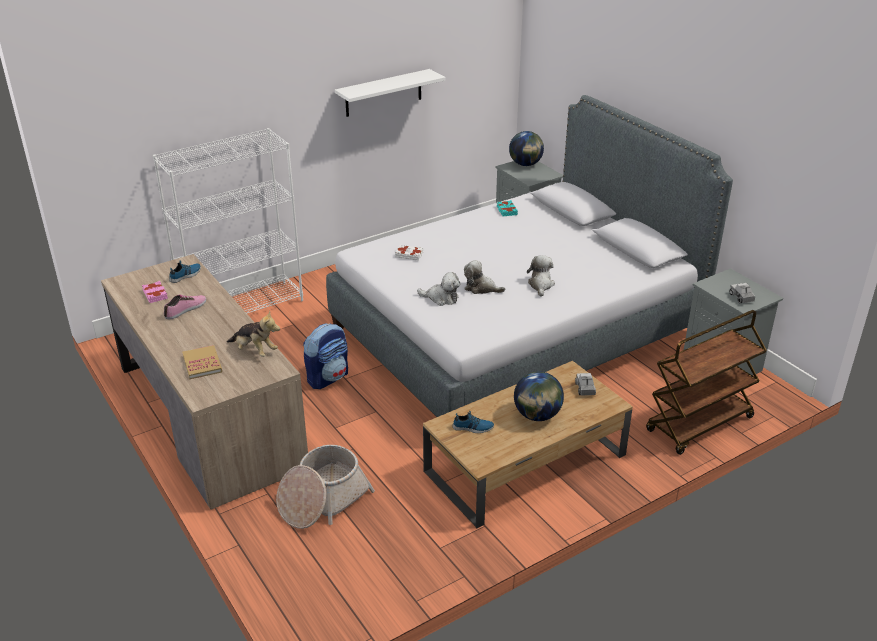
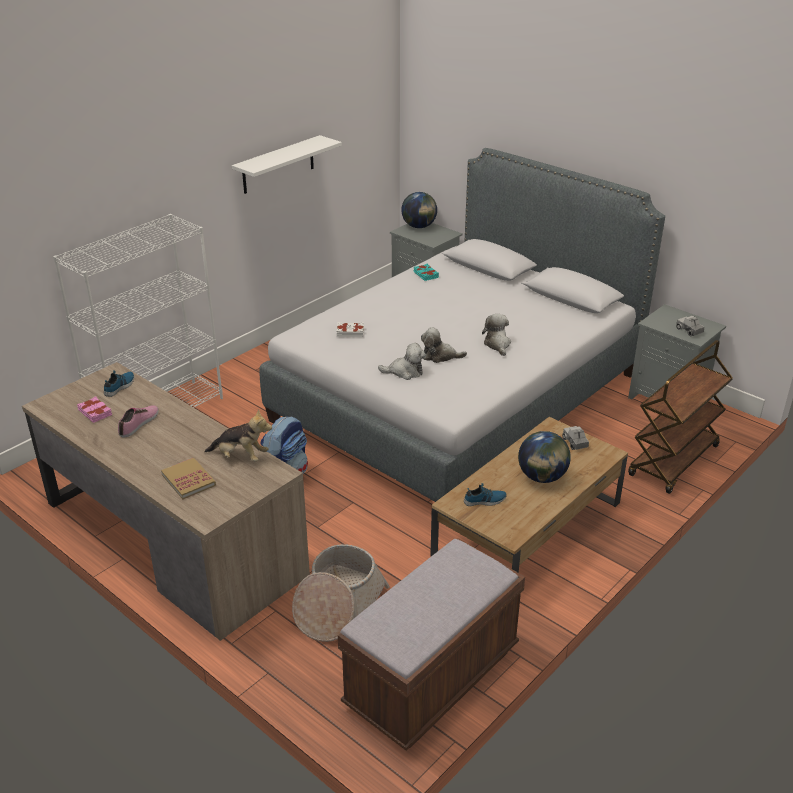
camera: 15 degrees left, 0 degrees up
(376, 579) = (432, 678): none -> brown bench

